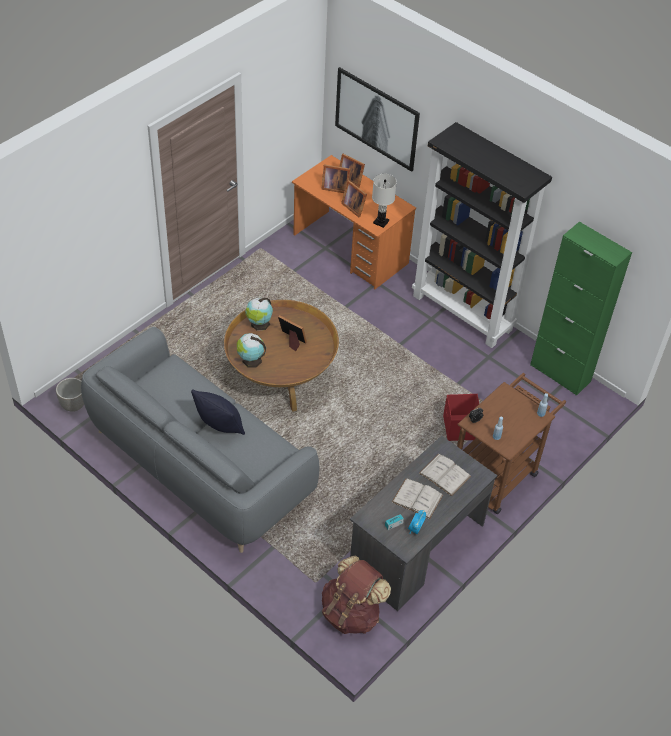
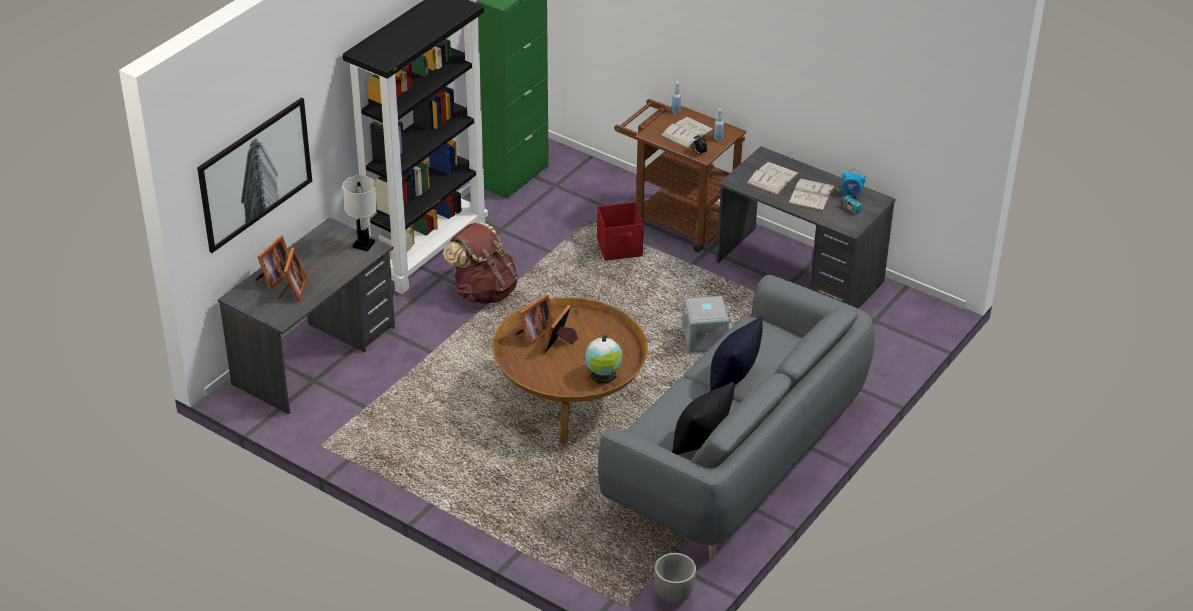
camera: 95 degrees left, 10 degrees down
(155, 396) = (700, 442): none -> black pillow
(259, 324) = (536, 375): globe -> none
(337, 466) = (705, 339): none -> grey storage box
(350, 249) = (315, 356): orange desk -> grey desk
(351, 612) = (898, 313): brown backpack -> brown backpack (483, 291)
(354, 207) = (335, 270): picture frame -> picture frame (534, 334)
(505, 416) = (687, 133): none -> white book

